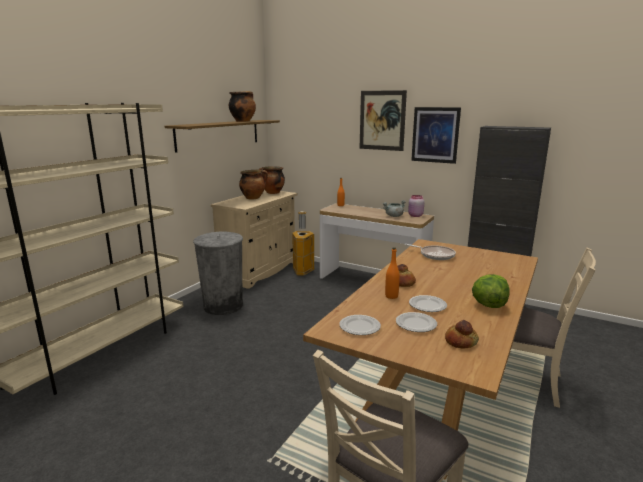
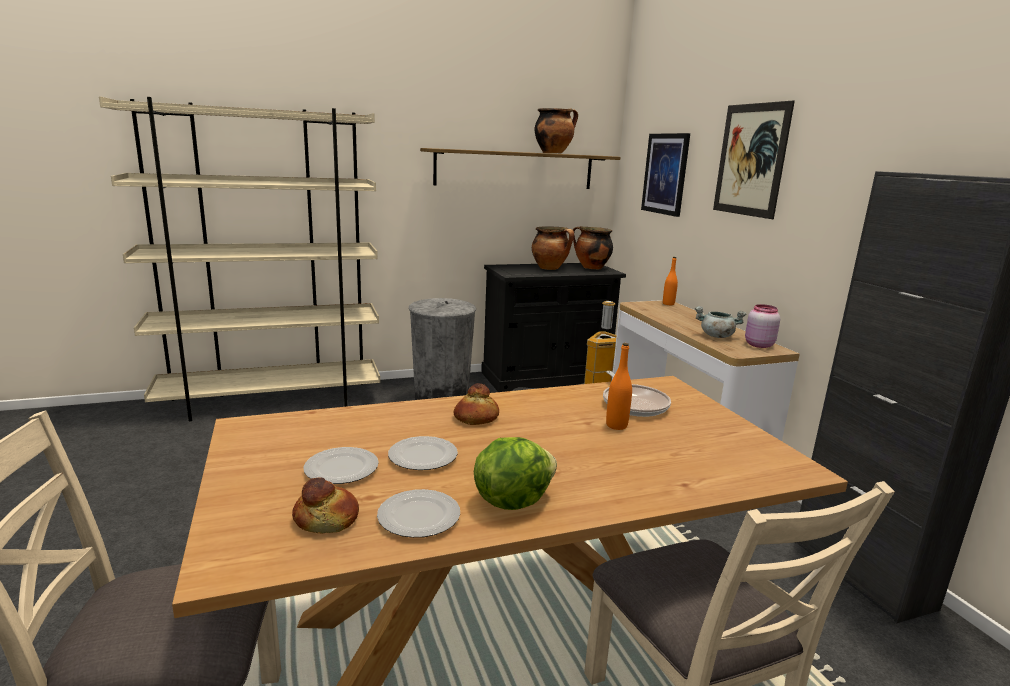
camera: 40 degrees right, 0 degrees up
(259, 270) = (546, 377): beige cabinet -> black cabinet
(360, 327) = (279, 439): plate -> plate (419, 517)
(391, 296) = (414, 425): orange bottle -> orange bottle (616, 425)
(435, 135) = (829, 191): picture -> picture (665, 174)

